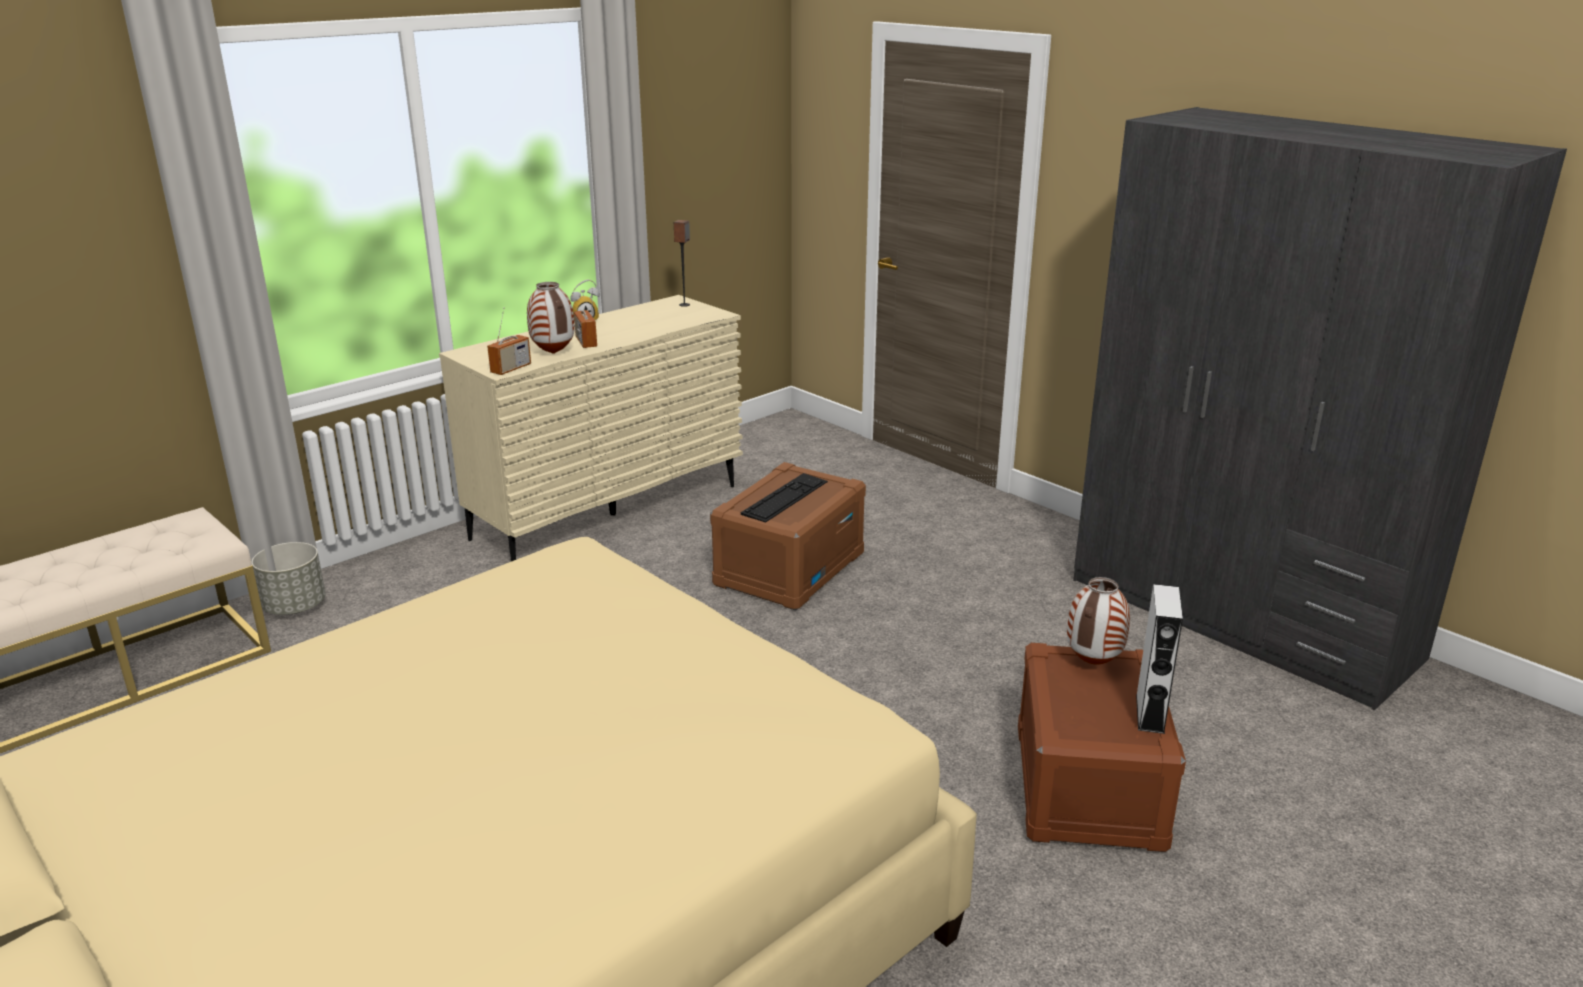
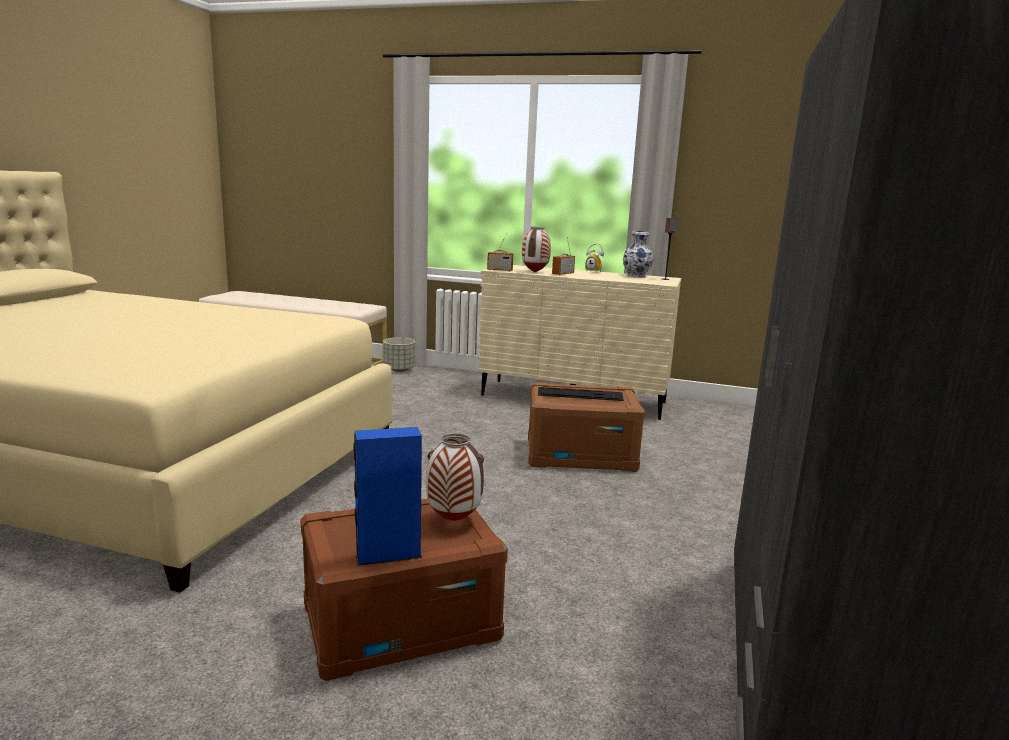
camera: 60 degrees right, 10 degrees down
(646, 311) = (636, 276): none -> vase
(1150, 713) = (388, 555): grey speaker -> blue speaker

